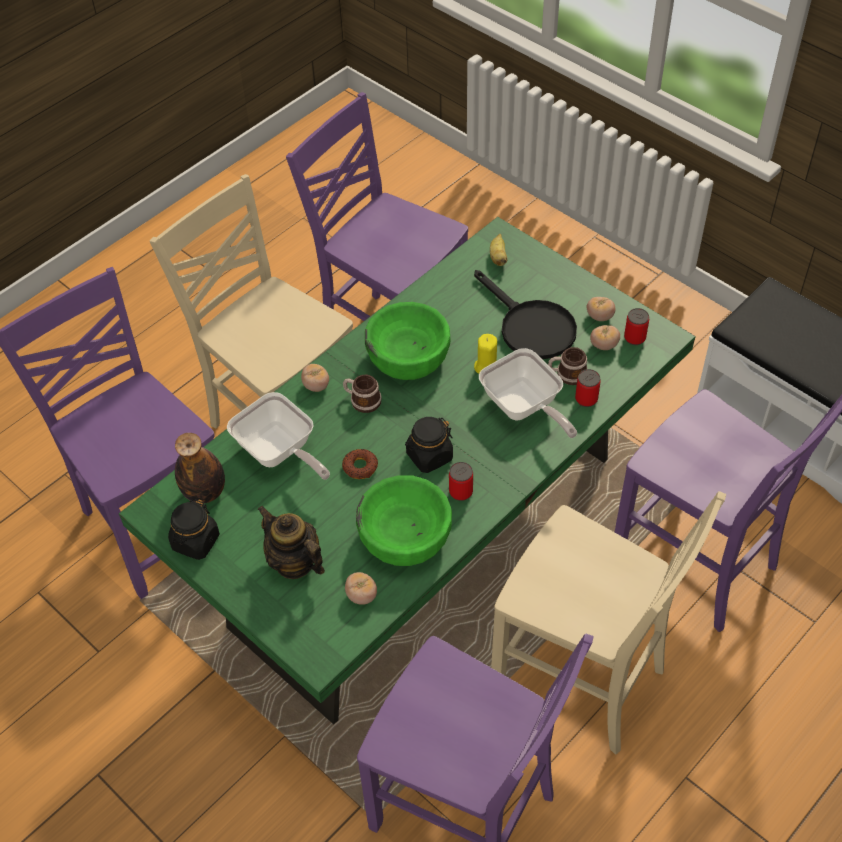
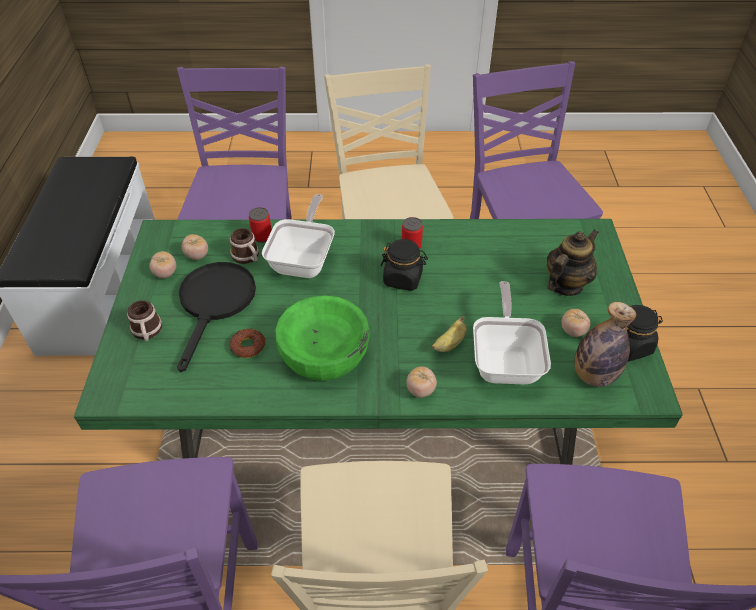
camera: 135 degrees left, 5 degrees down
(294, 562) = (565, 284): teapot -> teapot turned 135 degrees counterclockwise
(360, 467) = (457, 306): donut -> donut (248, 346)
(361, 595) = (538, 240): tomato -> tomato (573, 331)
(362, 400) = (400, 350): mug -> mug (147, 332)
(405, 536) = (476, 249): green bowl -> none
(486, 366) = (284, 303): yellow candle -> none
(498, 257) = (140, 376): banana -> banana (449, 344)
(634, 338) = (173, 245): can -> none

